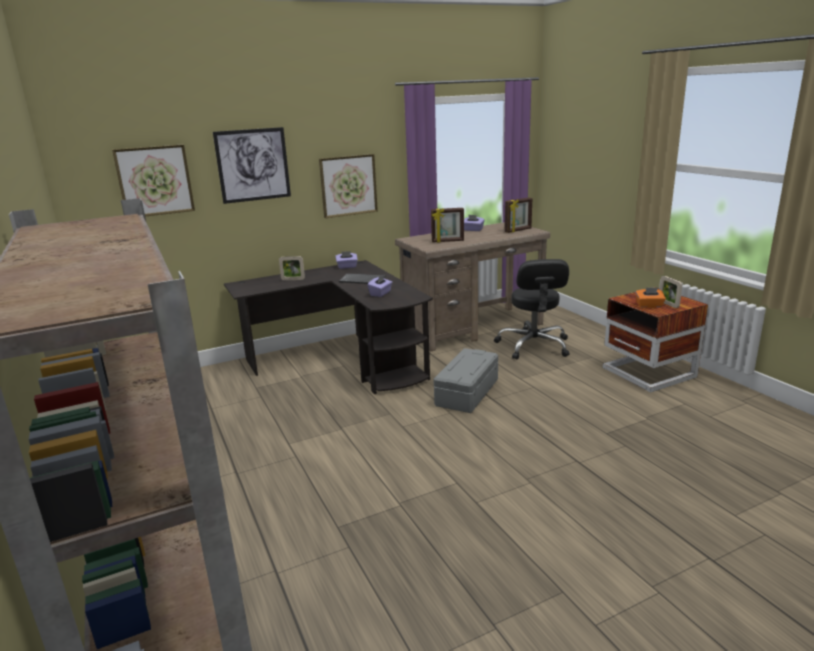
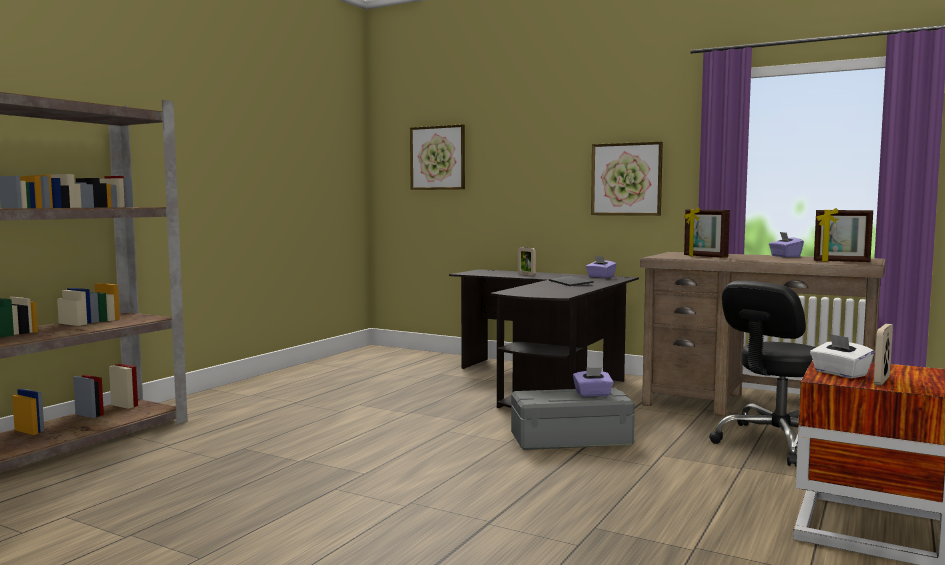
camera: 55 degrees right, 15 degrees down
(253, 165) = (523, 148): picture -> none
(380, 293) = (542, 289): purple tissue box -> purple tissue box (593, 394)
(649, 306) = (840, 373): orange tissue box -> white tissue box

